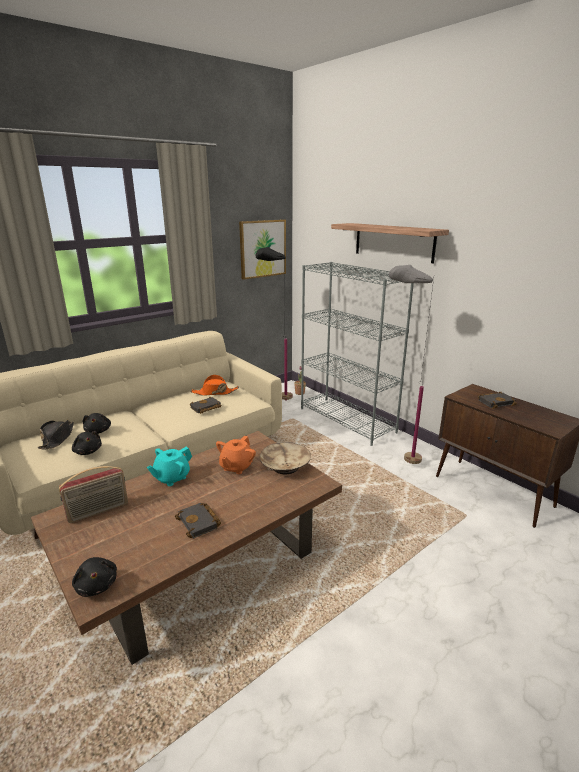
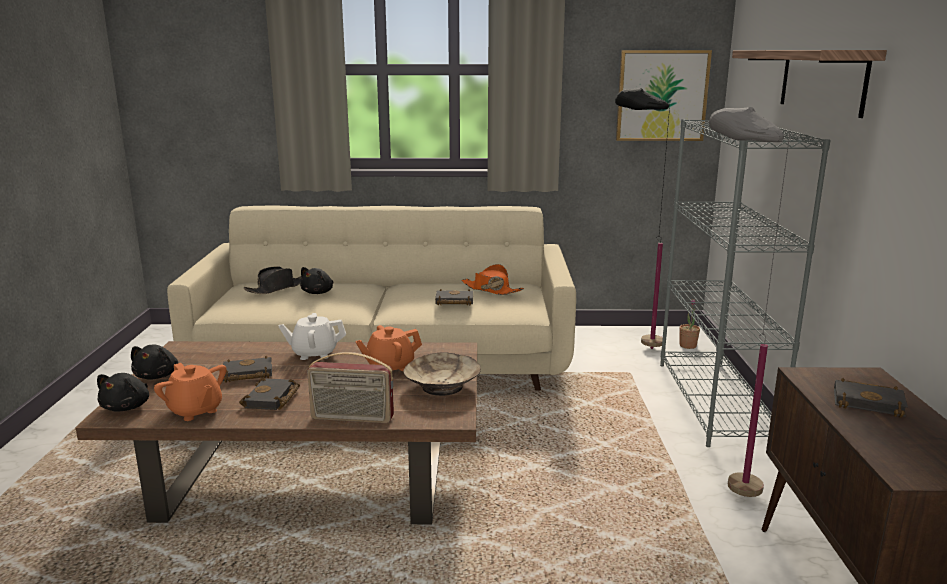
camera: 40 degrees right, 5 degrees down
(88, 451) = (284, 306): black plush toy -> black plush toy (157, 376)
(98, 511) = (215, 356): radio -> radio (352, 418)
(149, 514) = (246, 375): none -> black book
(159, 559) = (195, 411): none -> orange teapot
(171, 478) = (314, 353): turquoise teapot -> white teapot

